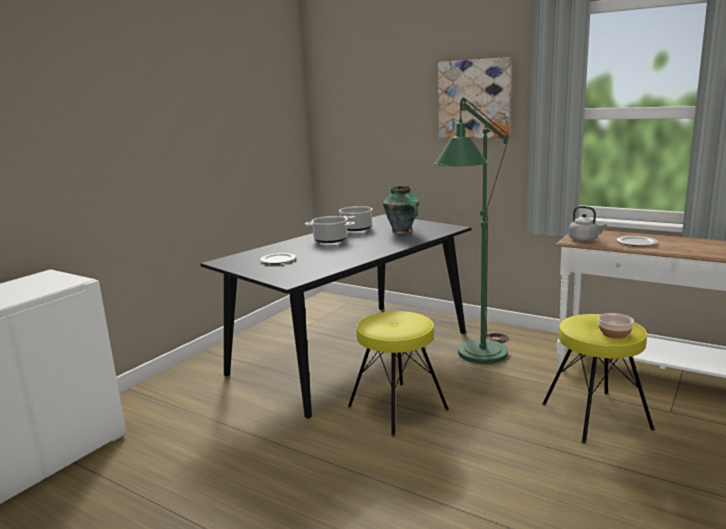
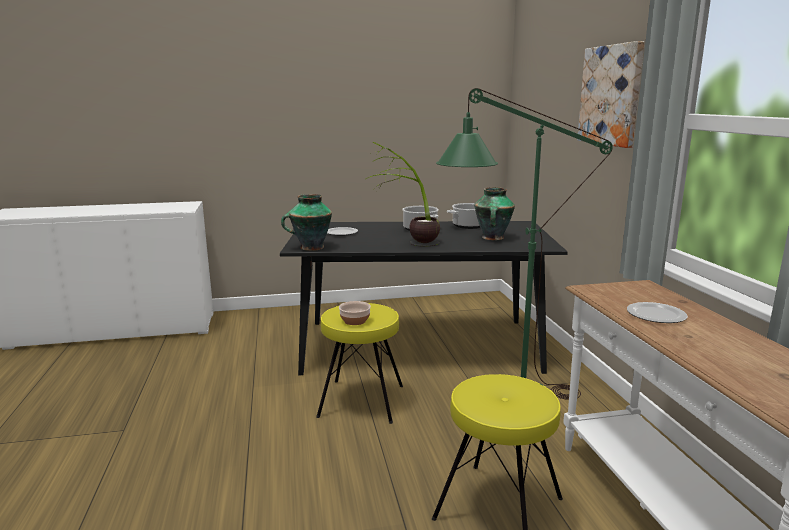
camera: 45 degrees right, 0 degrees up
(299, 278) = (310, 248): none -> vase
(365, 252) = (408, 244): none -> potted plant
(584, 240) = (606, 293): grey kettle -> none
(614, 334) = (491, 407): bowl -> bowl (354, 321)

